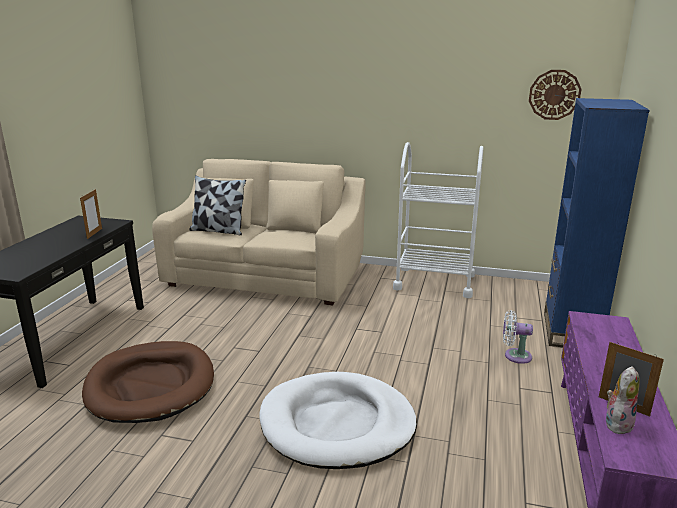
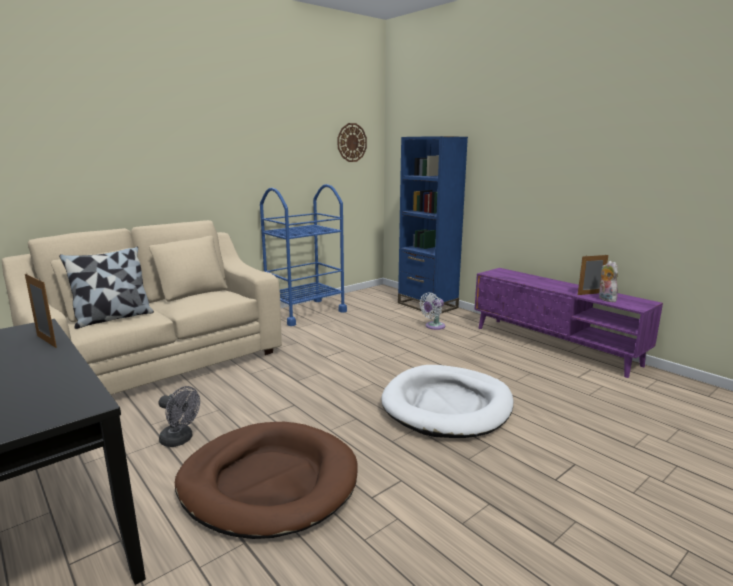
camera: 55 degrees left, 5 degrees down
(174, 333) = (180, 440): none -> grey fan
(434, 282) = (305, 312): white cart -> blue cart

